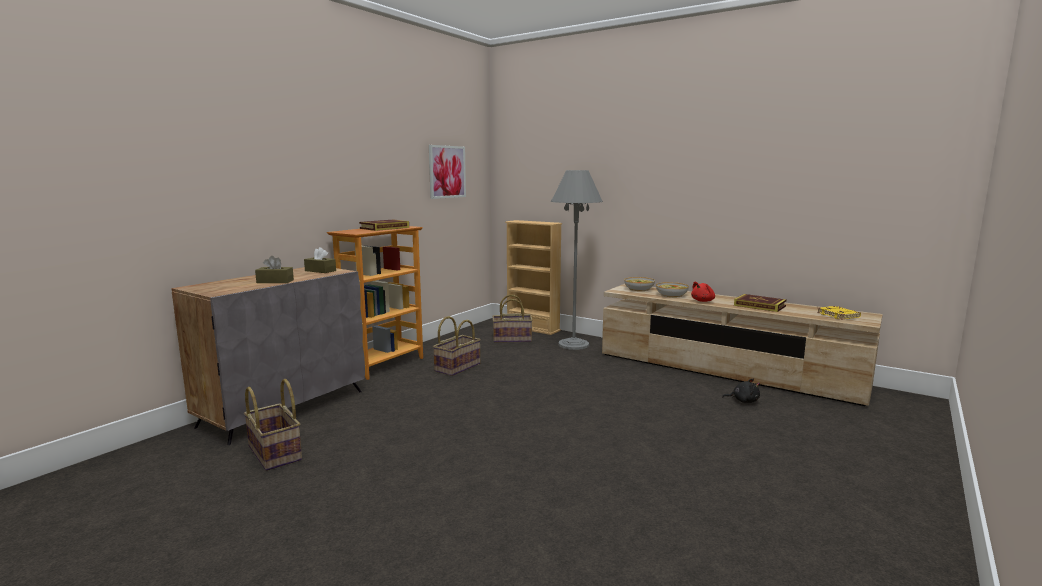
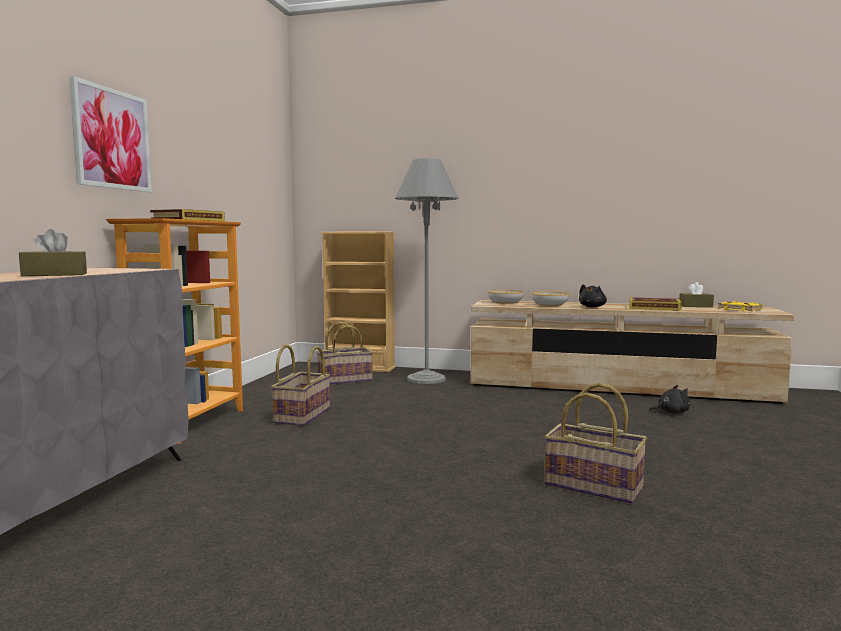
camera: 20 degrees left, 5 degrees down
(276, 453) = (91, 569): basket -> basket (594, 486)
(320, 271) = (114, 269): brown tissue box -> brown tissue box (695, 306)
(447, 172) = (248, 162): picture -> picture (111, 139)
(703, 301) = (592, 307): red plush toy -> black plush toy

